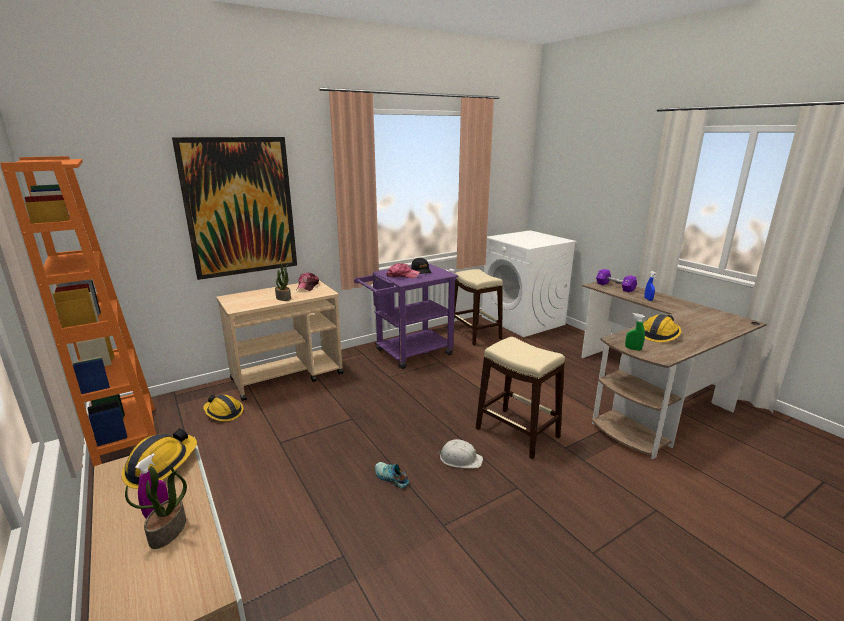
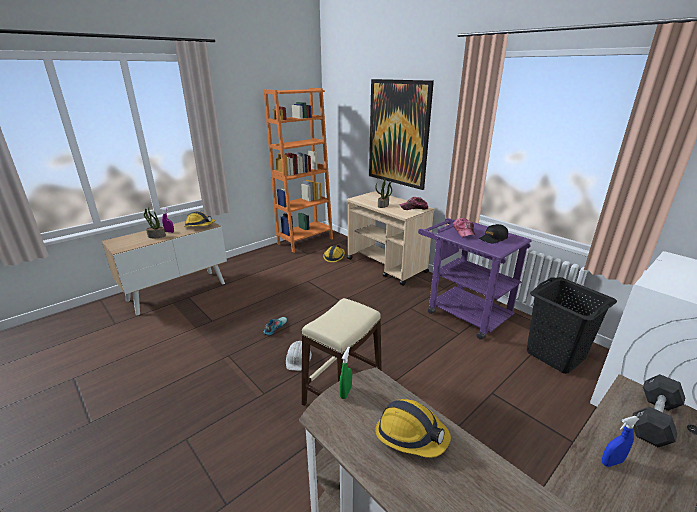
camera: 80 degrees right, 5 degrees up
(475, 334) = (555, 355): beige stool -> black laundry basket
(615, 287) = (653, 419): purple dumbbell -> black dumbbell

